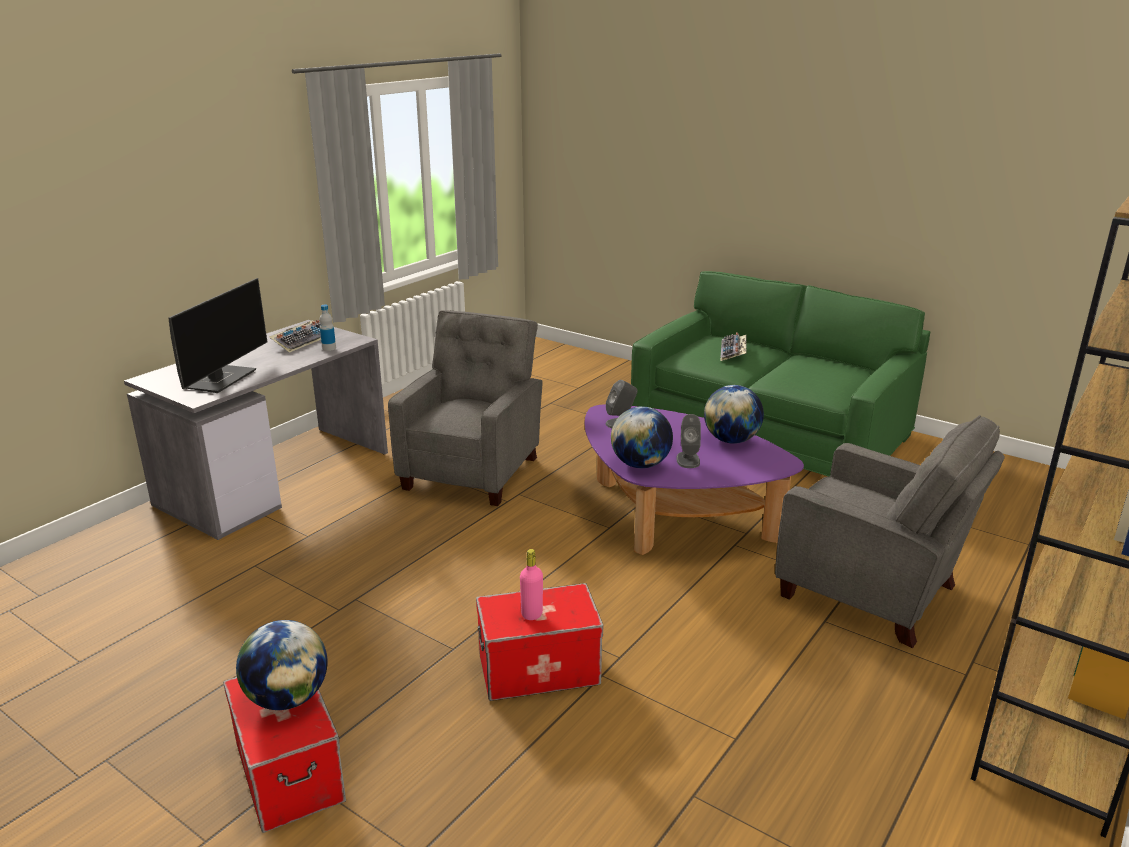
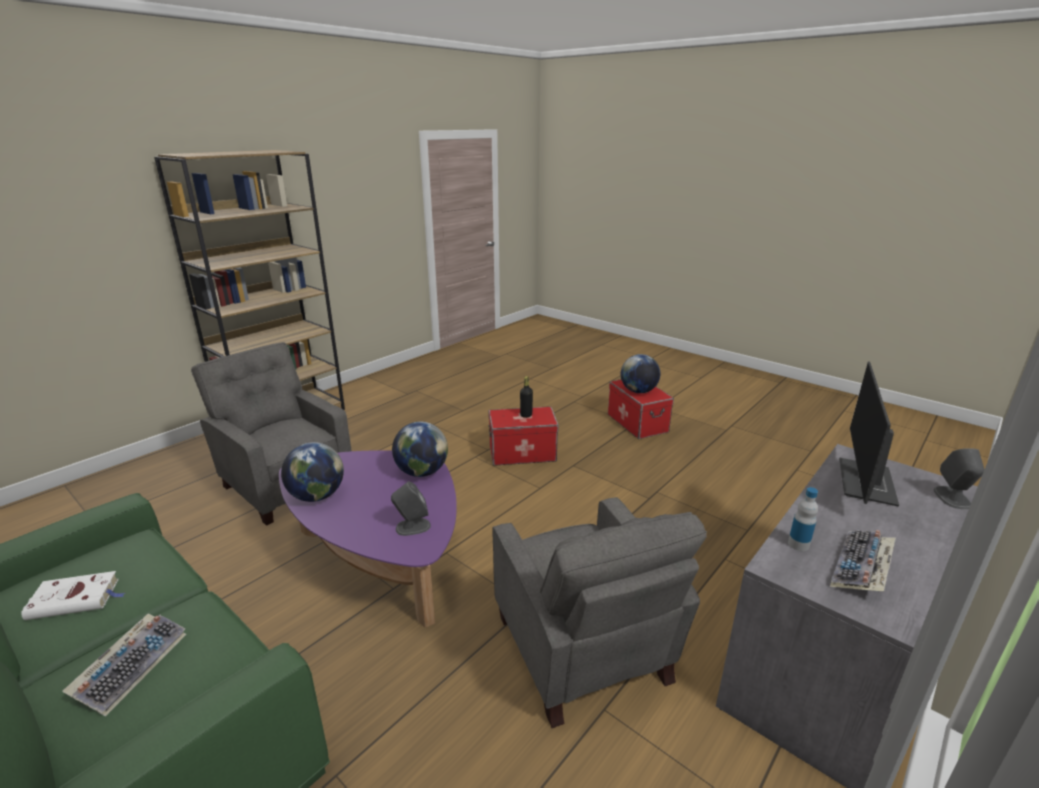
camera: 175 degrees left, 0 degrees up
(473, 471) = (583, 652): grey armchair -> grey armchair turned 45 degrees counterclockwise
(532, 614) = (526, 415): pink bottle -> black bottle
(688, 460) = (377, 475): grey speaker -> grey speaker (952, 498)
(813, 369) = (77, 599): none -> white book

